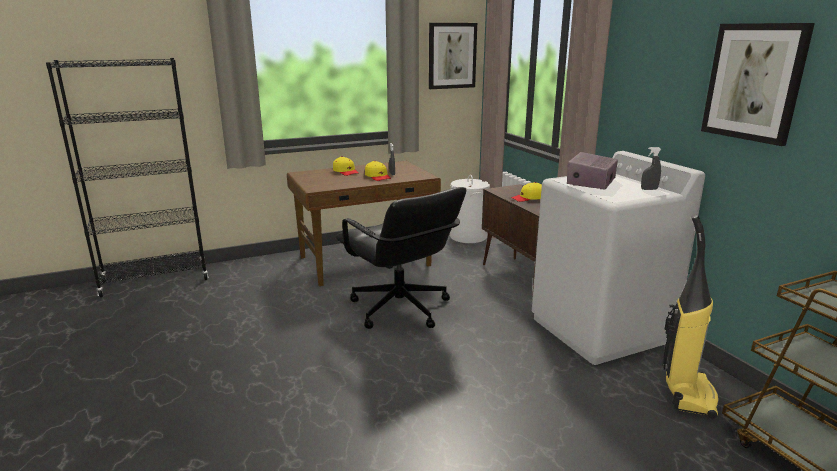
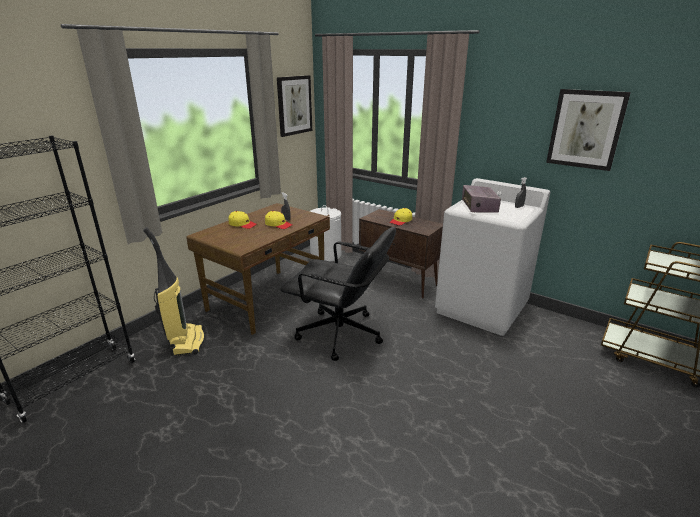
camera: 30 degrees left, 5 degrees up
(687, 393) = (565, 337): vacuum cleaner -> vacuum cleaner (186, 342)

